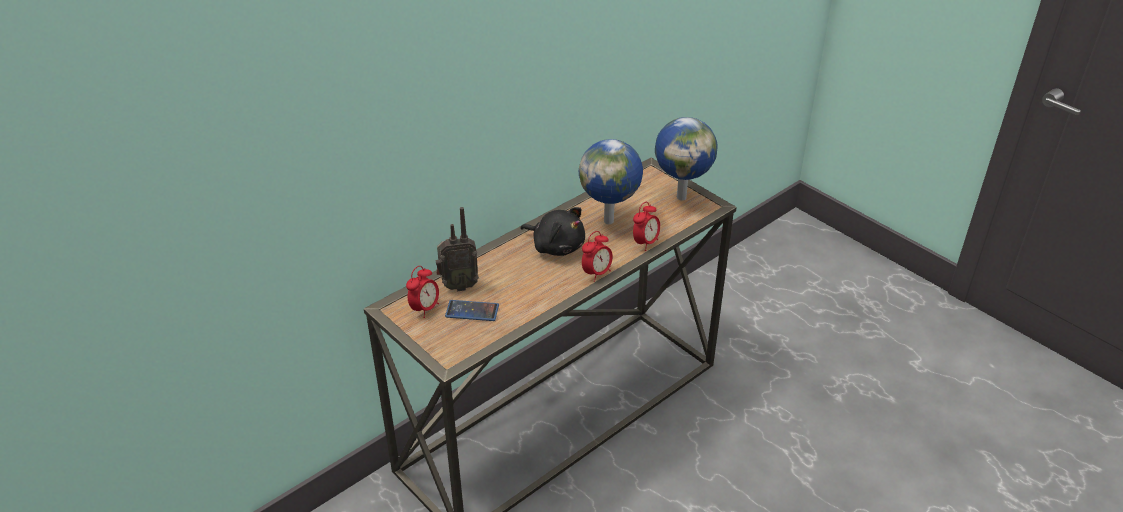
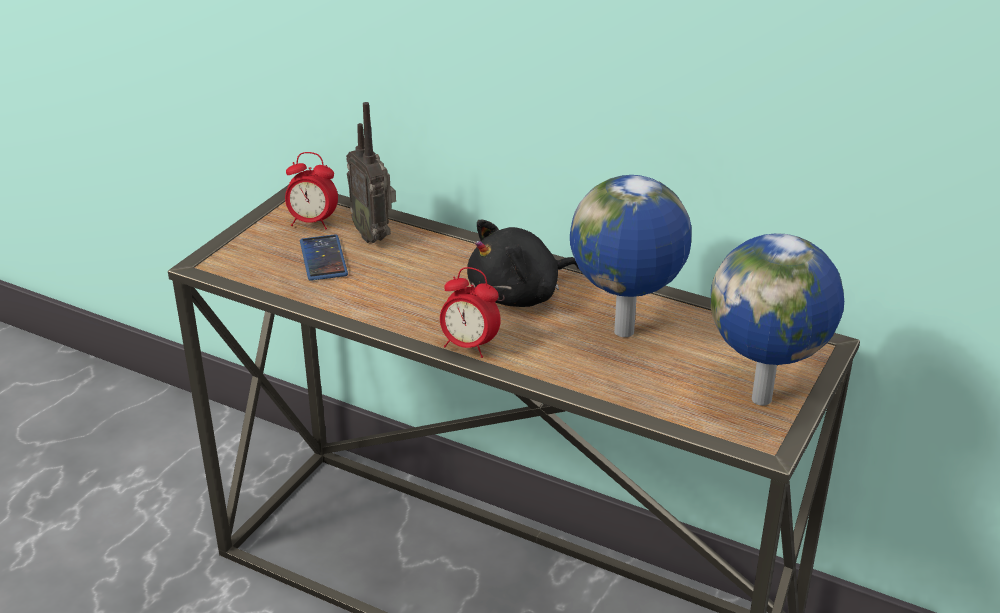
camera: 70 degrees right, 5 degrees down
(556, 246) = (519, 295): black plush toy -> black plush toy turned 45 degrees clockwise
(645, 243) = (585, 381): alarm clock -> none

